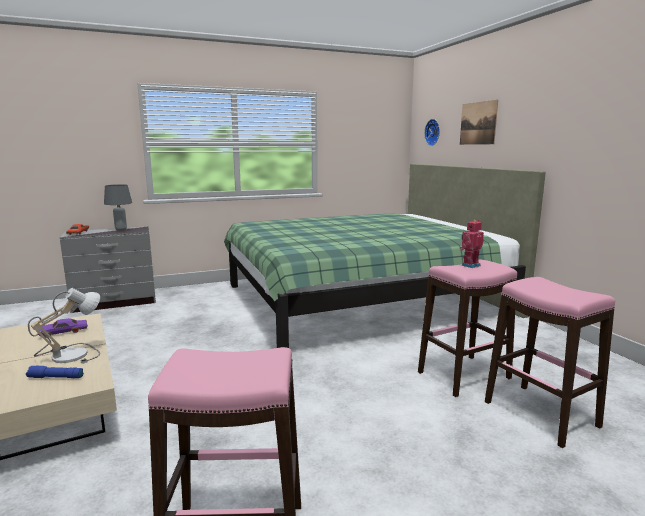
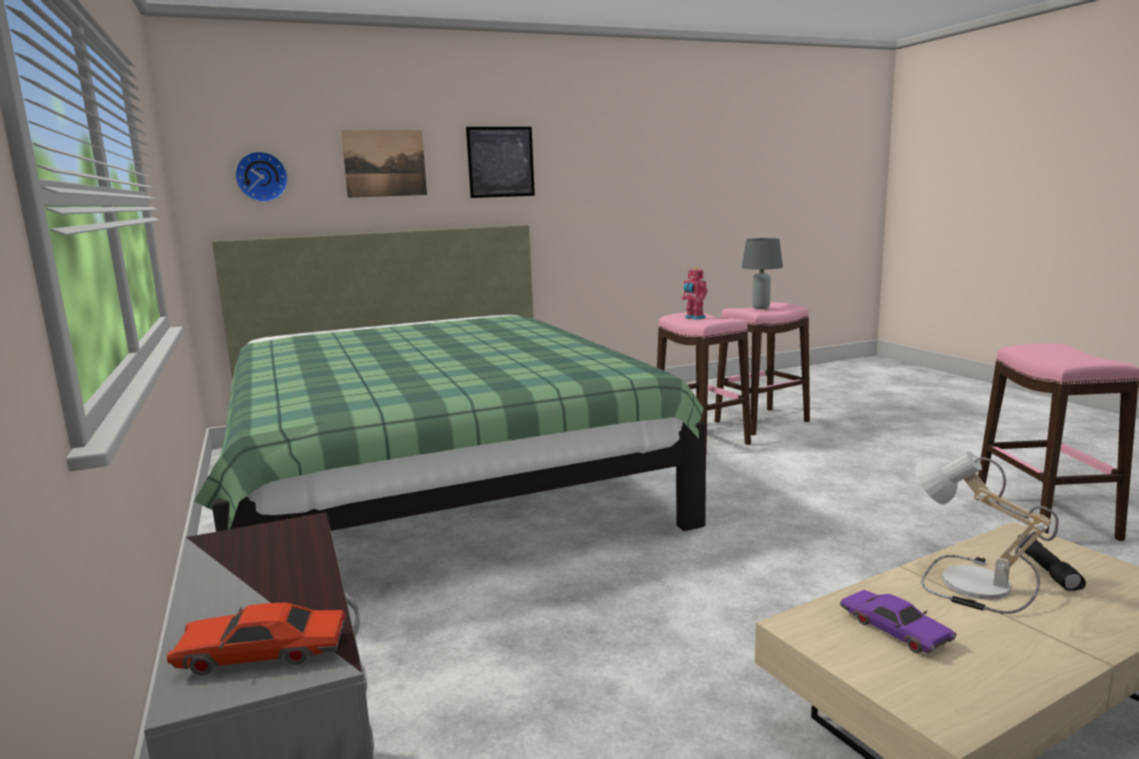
camera: 90 degrees left, 0 degrees up
(55, 378) = (1048, 570): blue flashlight -> black flashlight
(121, 229) = (233, 571): grey table lamp -> grey table lamp (760, 308)
(540, 119) = (500, 162): none -> picture

